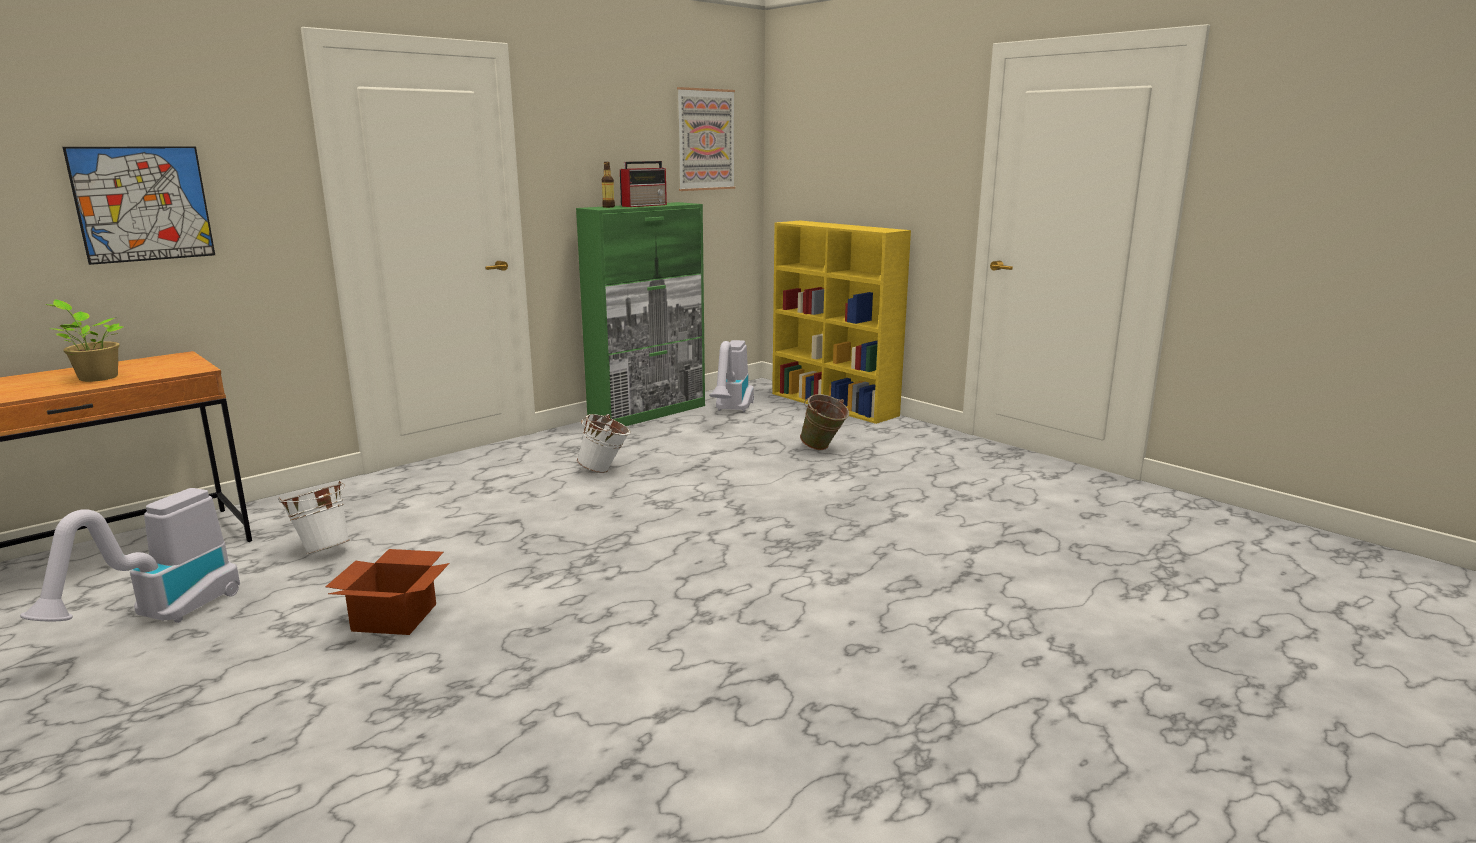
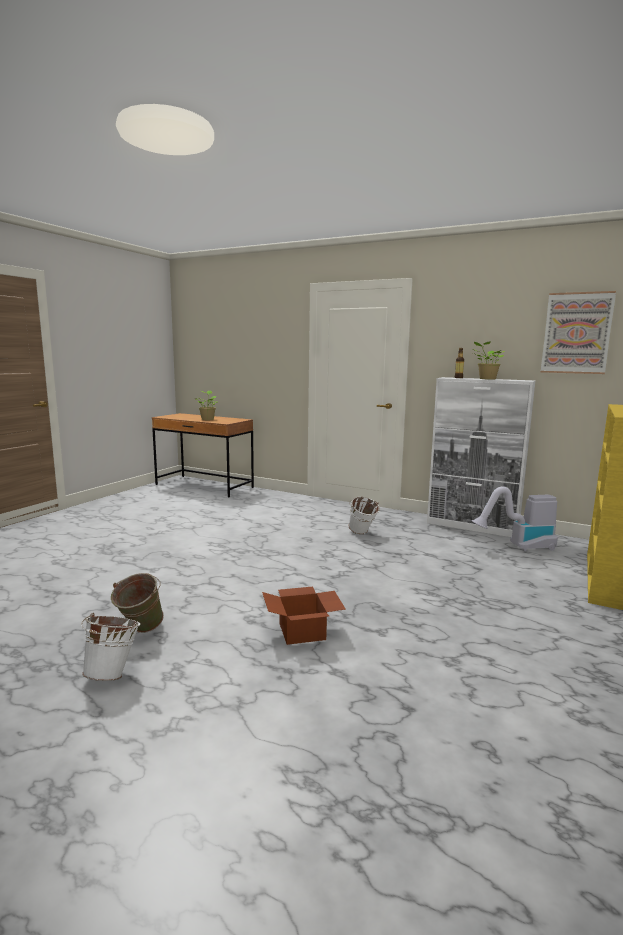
camera: 70 degrees right, 5 degrees down
(143, 204) = (248, 359): picture -> none
(160, 619) = (164, 503): vacuum cleaner -> none
(323, 549) = (227, 507): white bucket -> white bucket (113, 673)
(397, 616) = (174, 530): cardboard box -> cardboard box (303, 631)
(645, 205) = (486, 379): radio -> potted plant
(648, 413) = (472, 526): green cabinet -> white cabinet
(823, 449) = (486, 588): green bucket -> green bucket (139, 631)

